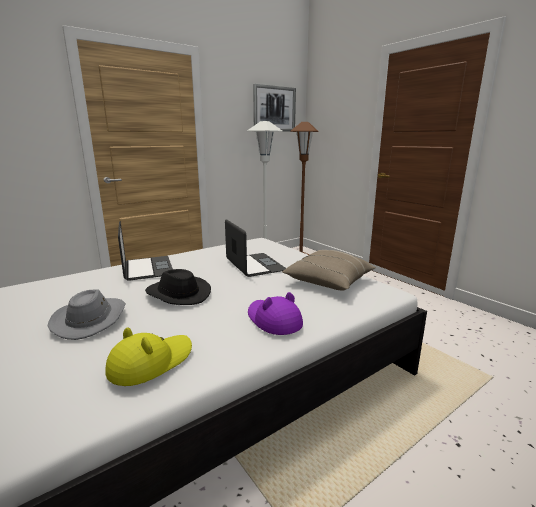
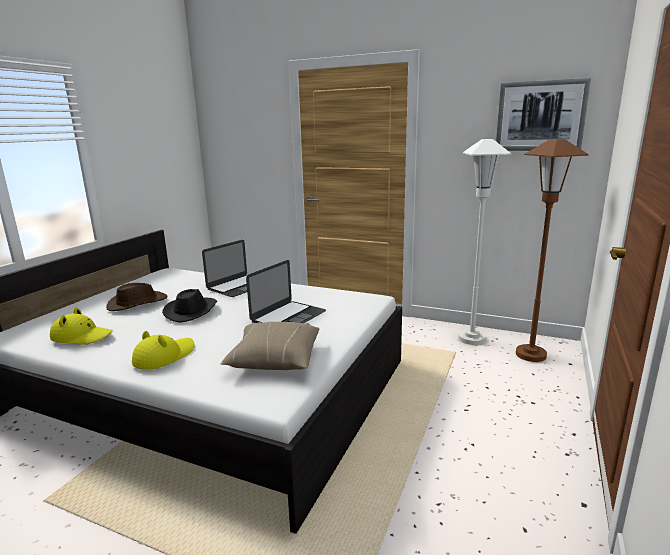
camera: 60 degrees right, 0 degrees up
(90, 319) = (137, 303): grey hat -> brown hat
(273, 320) = (164, 356): purple hat -> yellow hat

